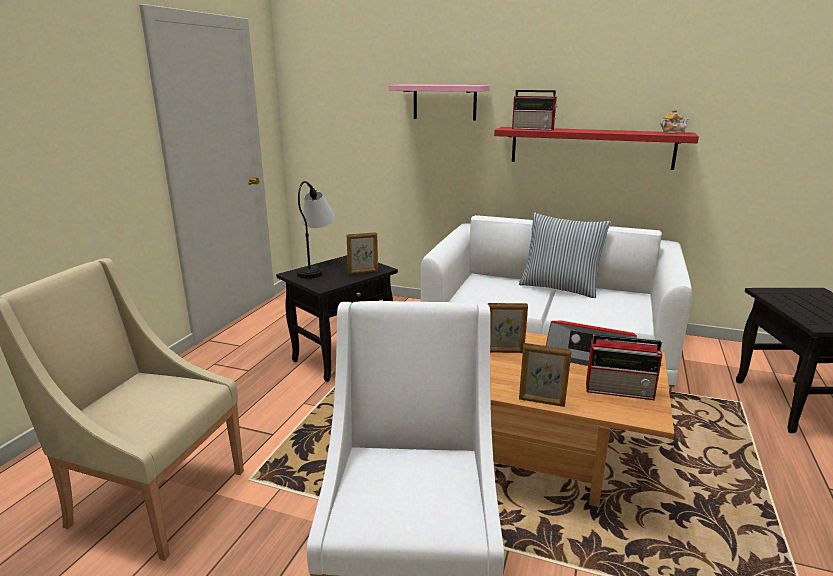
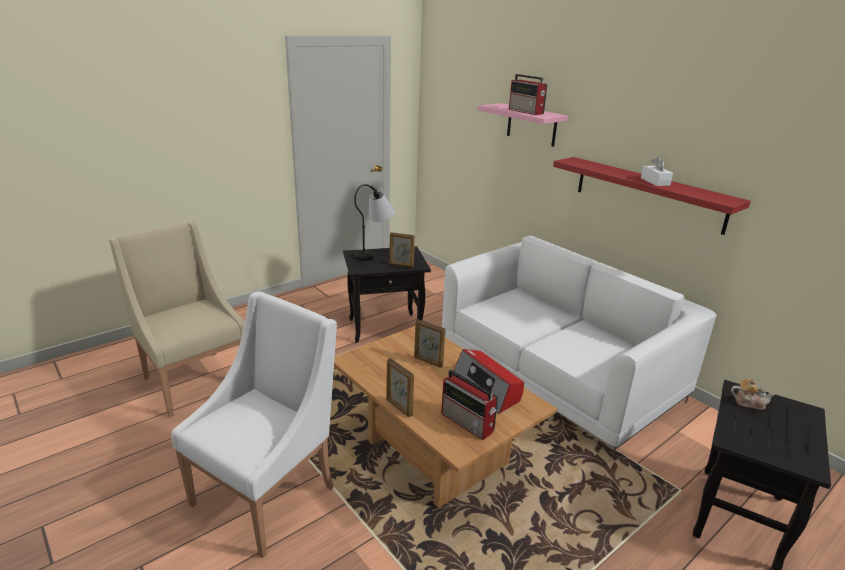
camera: 30 degrees right, 5 degrees up
(534, 129) = (591, 166): radio -> radio (526, 112)
(560, 288) = (577, 323): pillow -> none
(606, 131) = (655, 181): none -> white tissue box
(672, 133) = (719, 196): teapot -> teapot (748, 403)

